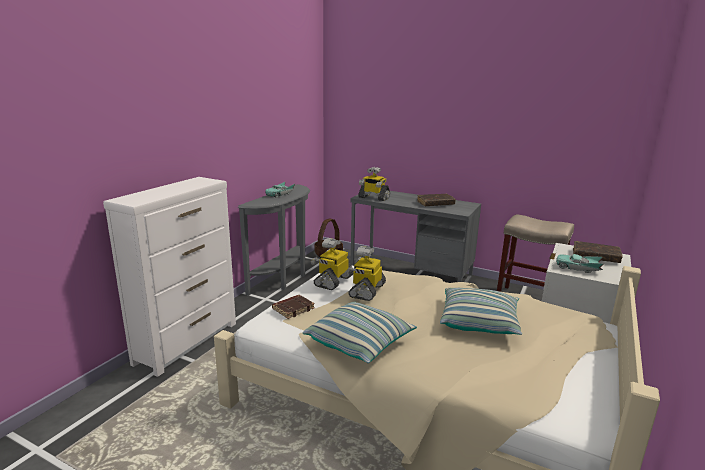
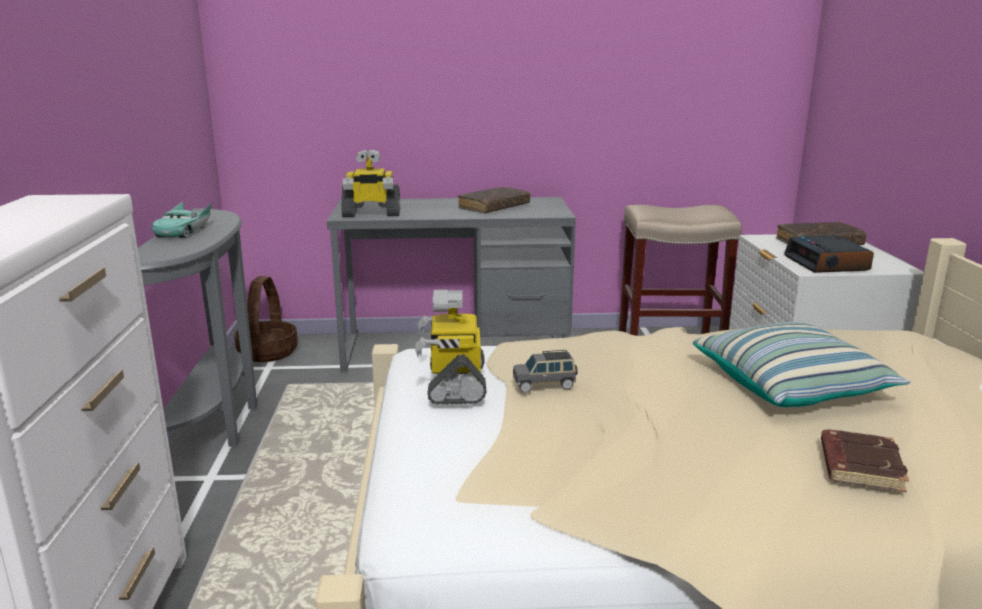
camera: 30 degrees left, 0 degrees up
(293, 309) = (445, 466): brown book -> brown book (858, 466)
(360, 343) = (675, 492): pillow -> none
(366, 290) = (545, 385): toy robot -> grey toy car
(577, 268) = (827, 263): turquoise toy car -> alarm clock

